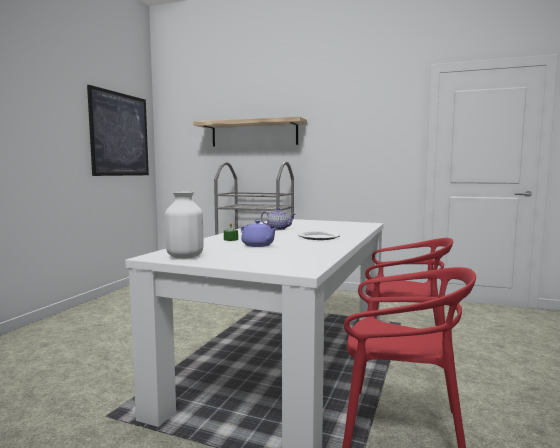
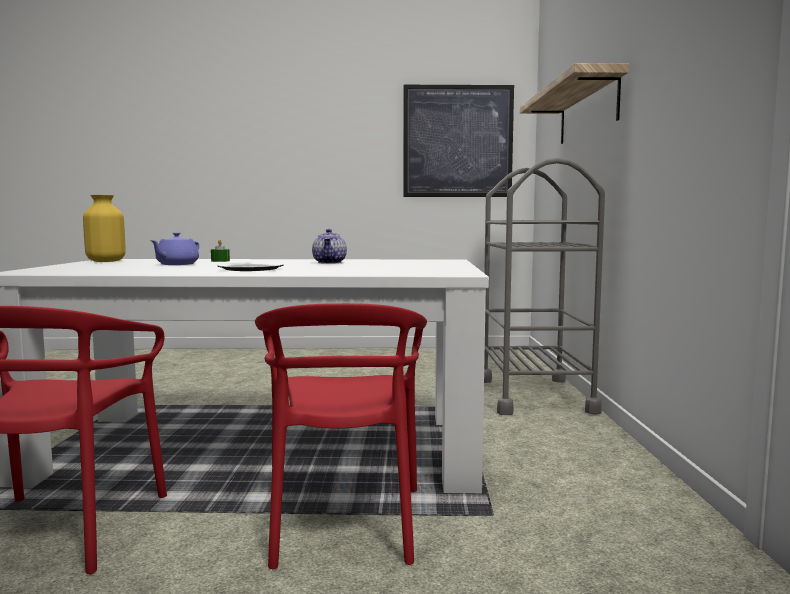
camera: 70 degrees right, 0 degrees up
(185, 257) = (105, 261): white vase -> yellow vase

